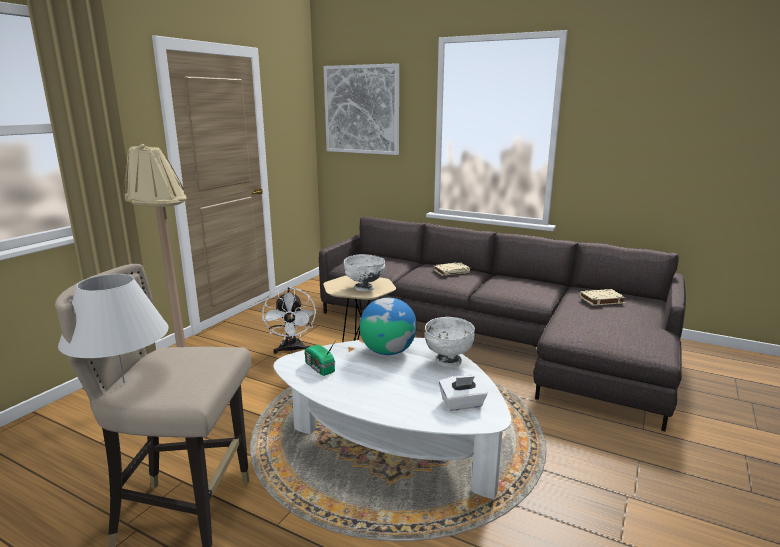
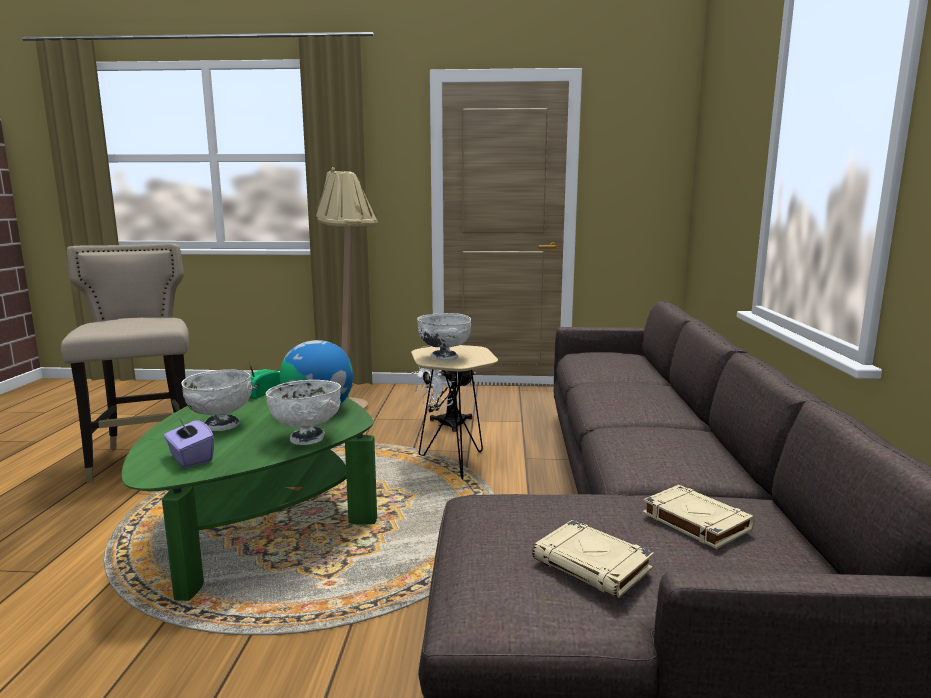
camera: 65 degrees right, 5 degrees down
(124, 382) = (106, 319): white table lamp -> none
(361, 109) = (720, 139): picture -> none
(393, 451) = (263, 519): white coffee table -> green coffee table
(394, 390) = (220, 425): none -> white bowl
(452, 271) = (643, 398): beige book -> beige book (593, 565)
(462, 404) = (190, 458): white tissue box -> purple tissue box

